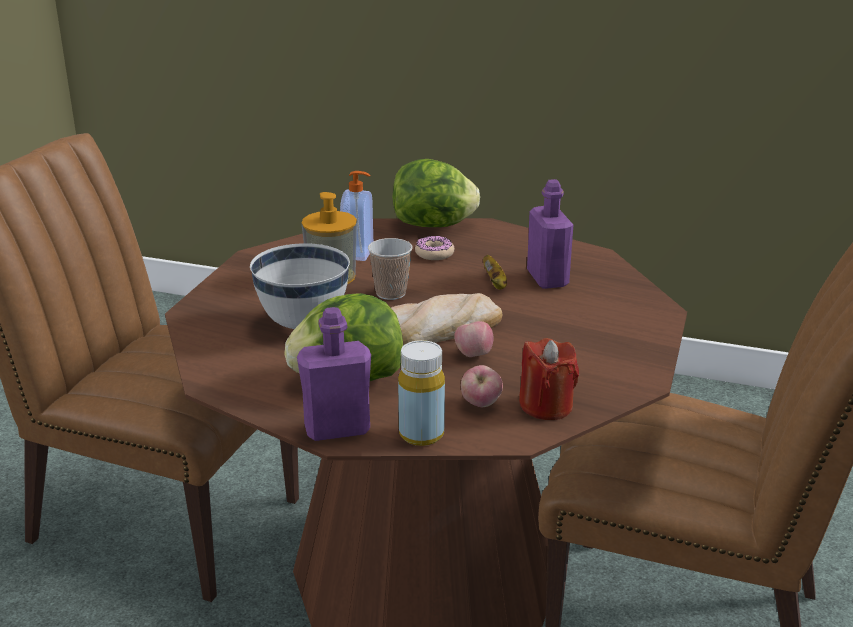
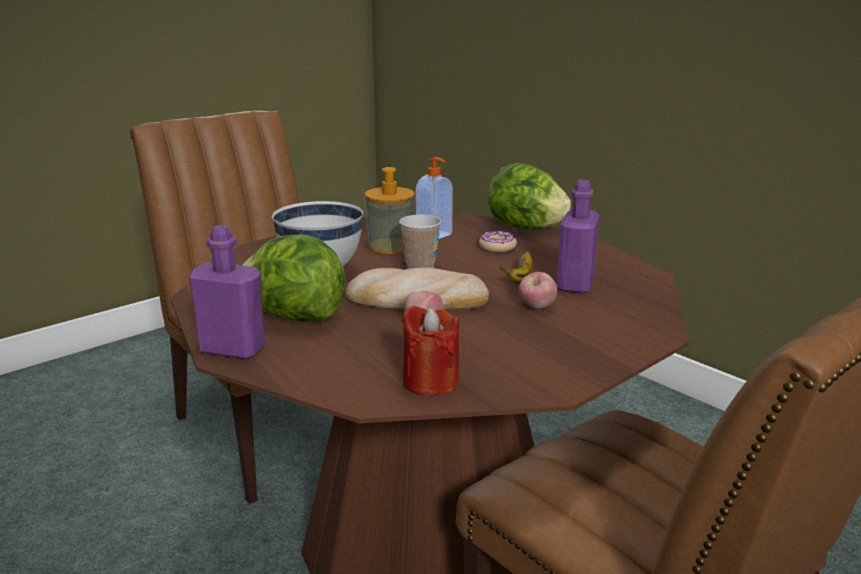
camera: 30 degrees right, 5 degrees down
(421, 434) = (290, 373): yellow bottle -> none
(481, 405) = (373, 365): apple -> apple (537, 308)

